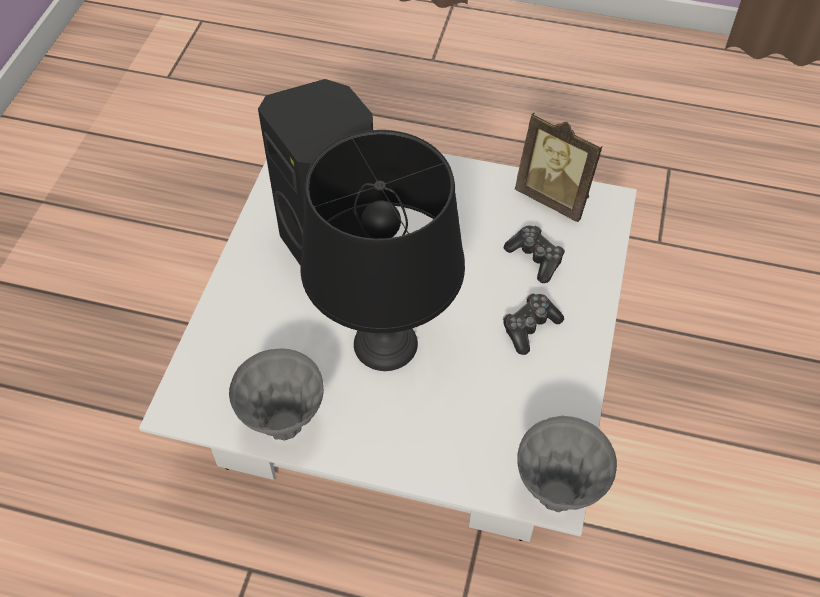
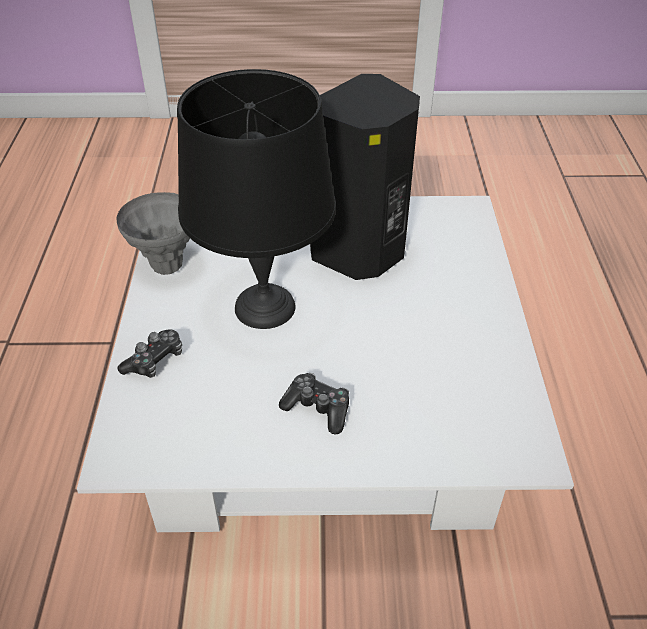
camera: 75 degrees right, 10 degrees down
(535, 258) = (413, 399): game controller -> game controller (155, 360)
(555, 198) = (511, 404): picture frame -> none
(556, 494) = (119, 461): grey vase -> none

